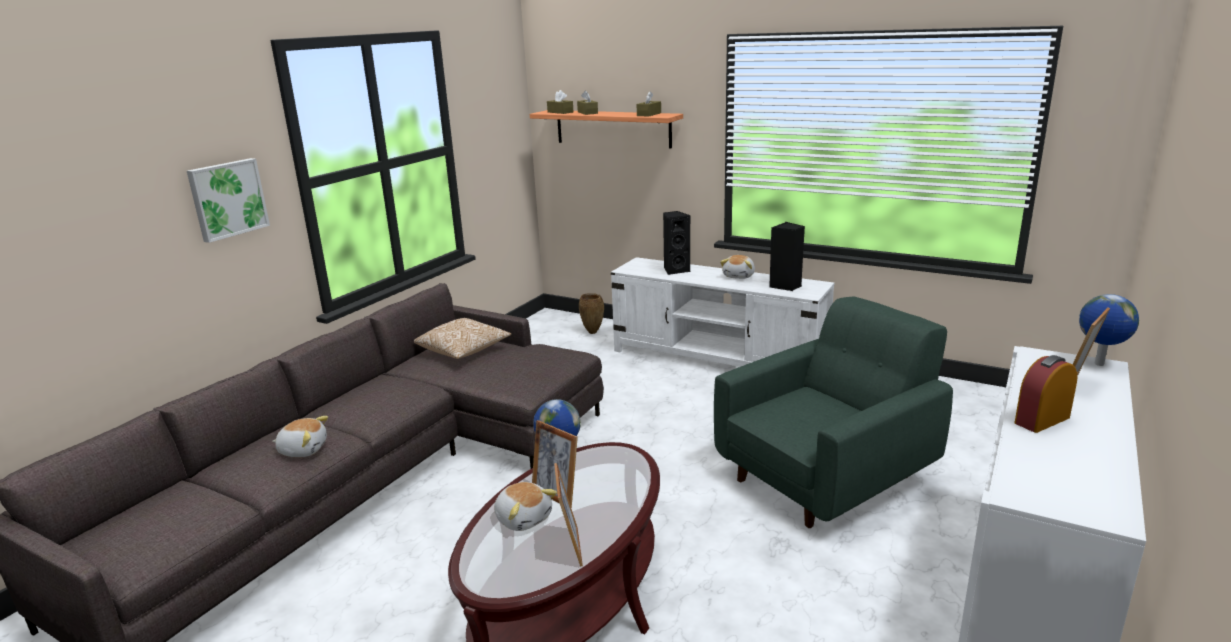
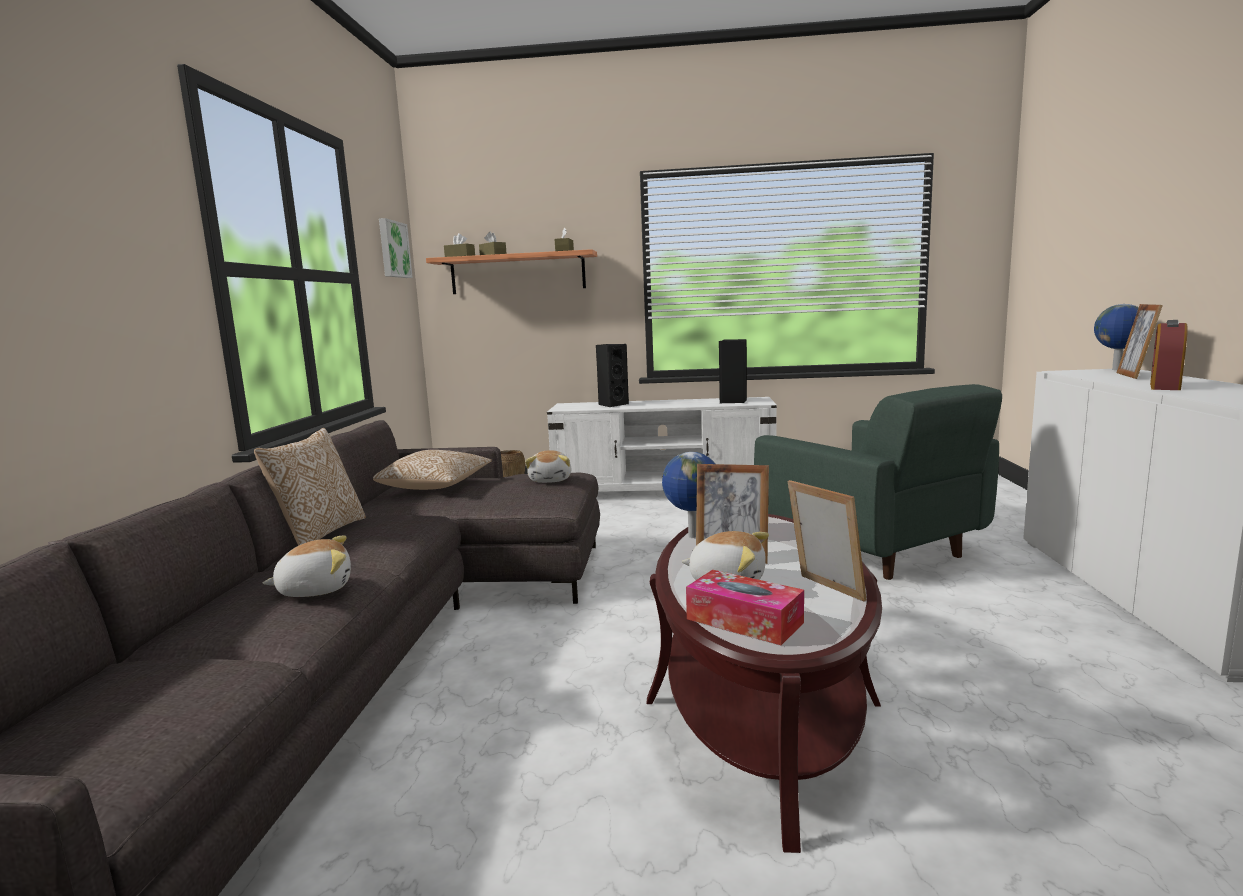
camera: 25 degrees left, 10 degrees down
(227, 199) = (126, 255): picture -> picture (393, 249)
(351, 391) = (319, 534): none -> pillow
(488, 558) = (744, 621): none -> tissue box
(739, 276) = (680, 401): plush toy -> plush toy (551, 480)
(827, 476) = (870, 548): green armchair -> green armchair turned 120 degrees clockwise

